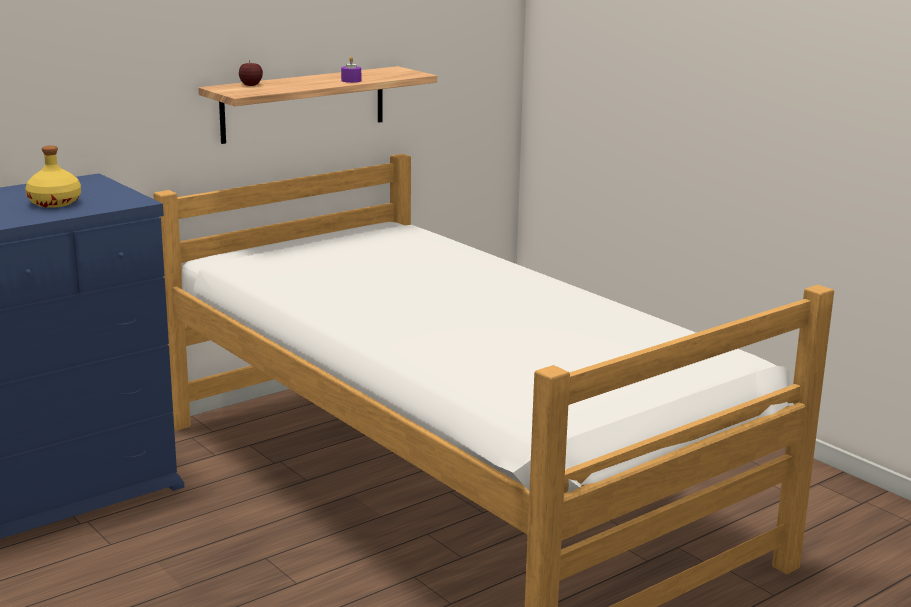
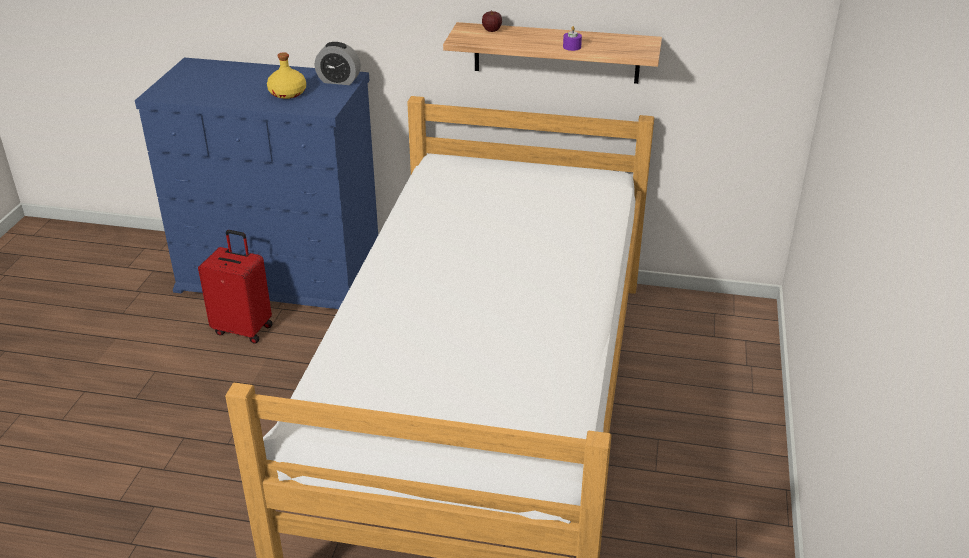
camera: 50 degrees right, 15 degrees up
(76, 556) = (244, 329): none -> red suitcase
(86, 184) = (339, 81): none -> alarm clock

